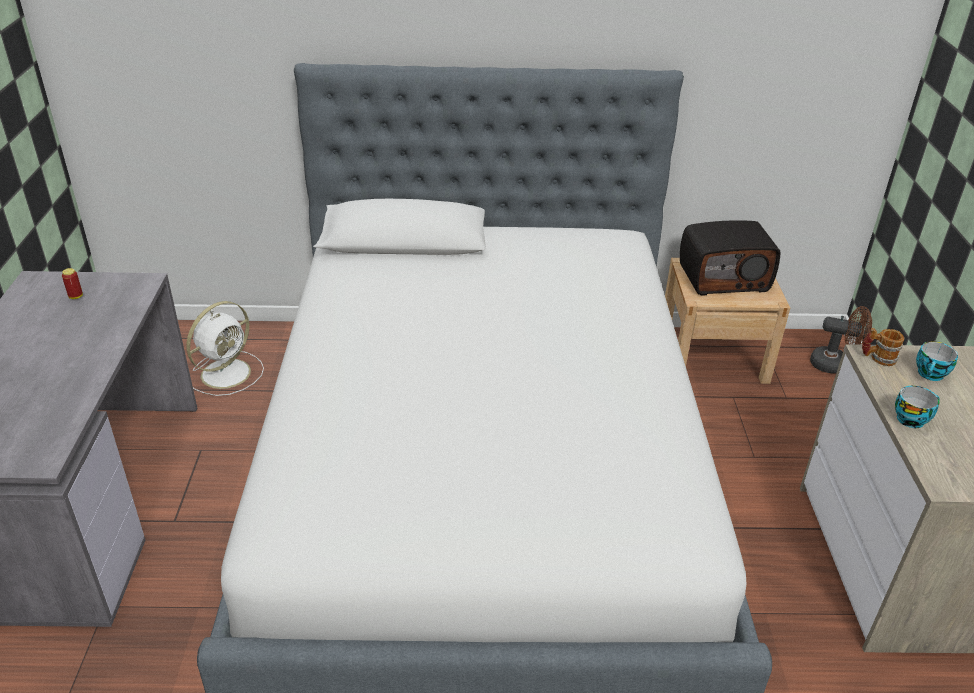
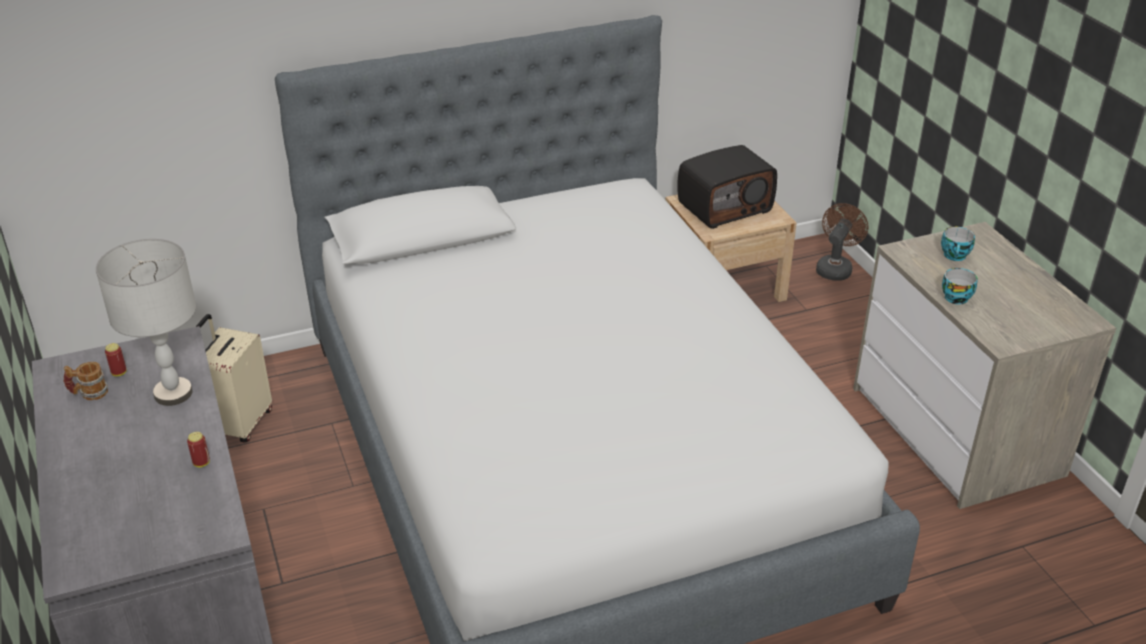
camera: 20 degrees left, 0 degrees up
(76, 391) = (201, 463): none -> can
(101, 325) = (173, 394): none -> grey table lamp
(227, 372) = (240, 424): white fan -> beige suitcase
(835, 364) = (835, 268): brown fan -> brown fan turned 60 degrees counterclockwise
(878, 358) = (908, 252): mug -> mug (88, 393)

